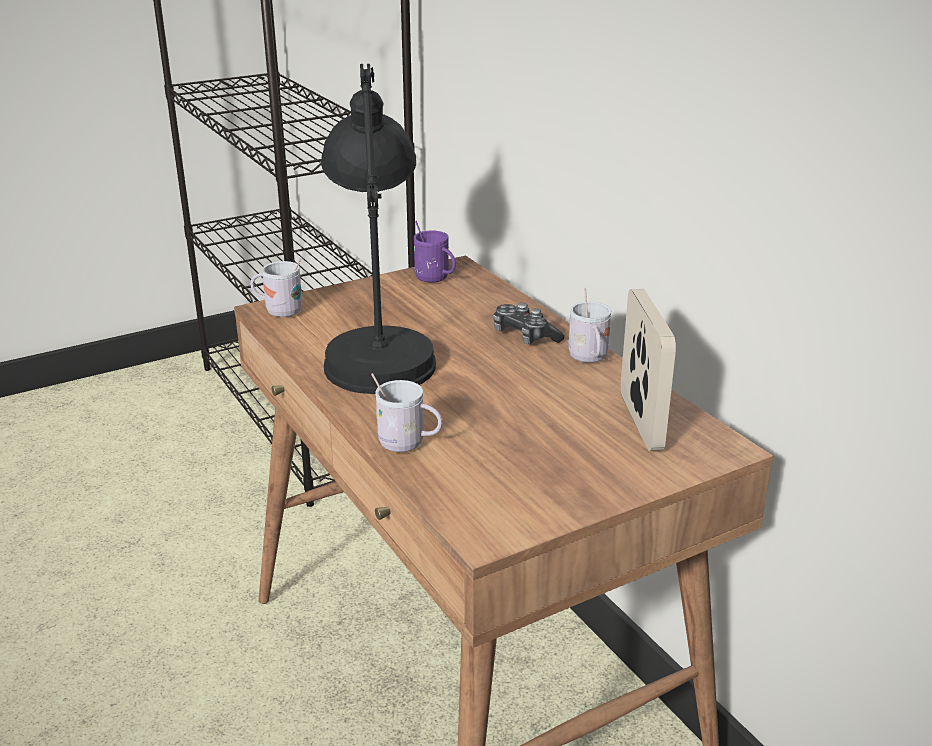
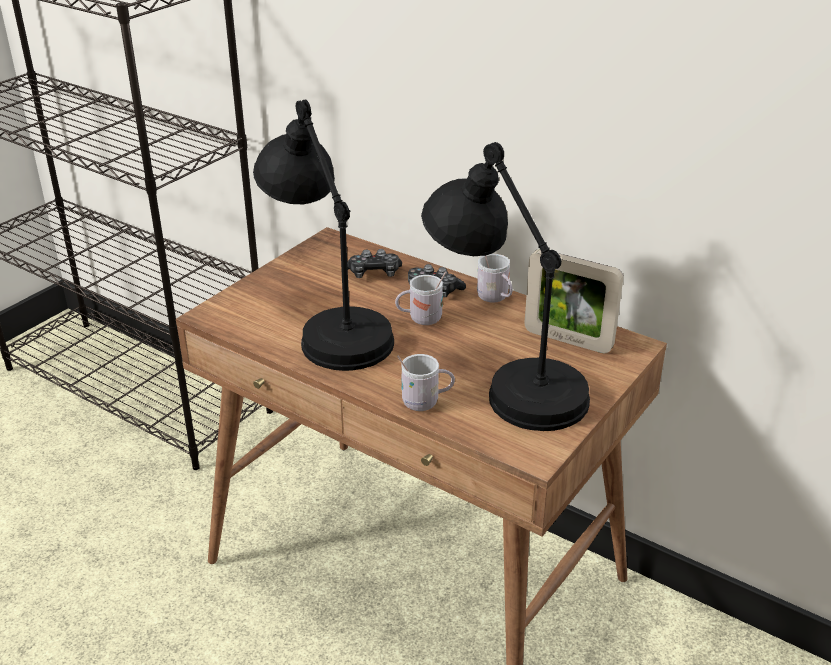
camera: 25 degrees left, 5 degrees up
(279, 311) = (220, 314): white mug -> white mug (420, 319)
(435, 280) = (323, 255): purple mug -> none
(474, 306) = (374, 273): none -> game controller
(522, 443) = (503, 379): none -> black table lamp
(640, 422) = (568, 340): picture frame -> picture frame turned 150 degrees clockwise

